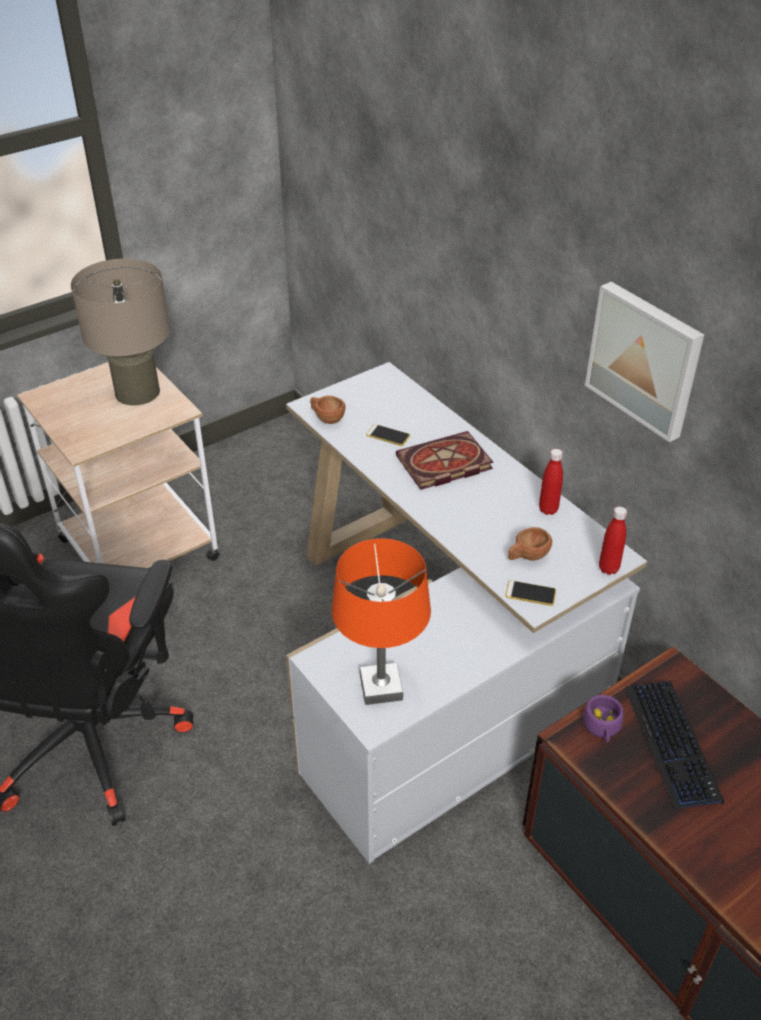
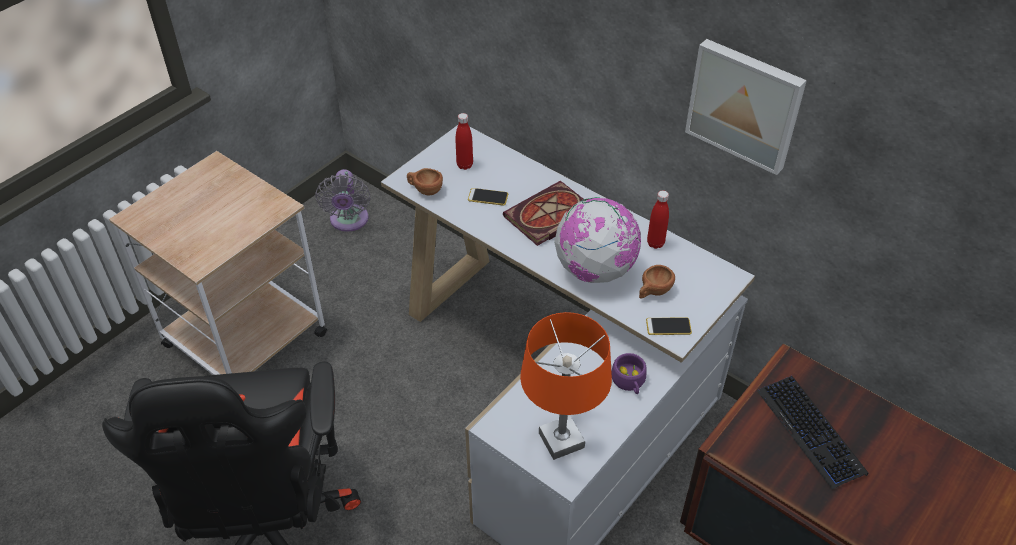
camera: 15 degrees left, 5 degrees up
(137, 392) = (231, 195): beige table lamp -> none
(278, 457) = (348, 221): none -> grey fan
(473, 523) = (595, 270): none -> globe
(602, 728) = (750, 431): purple cup -> purple cup (629, 382)
(608, 568) = (725, 289): red bottle -> red bottle (464, 165)

